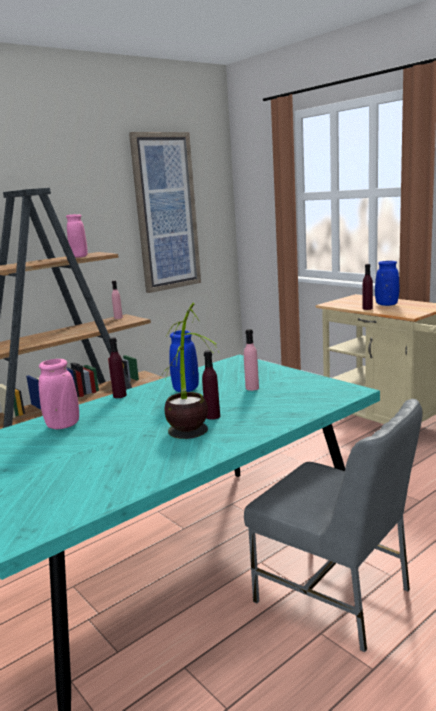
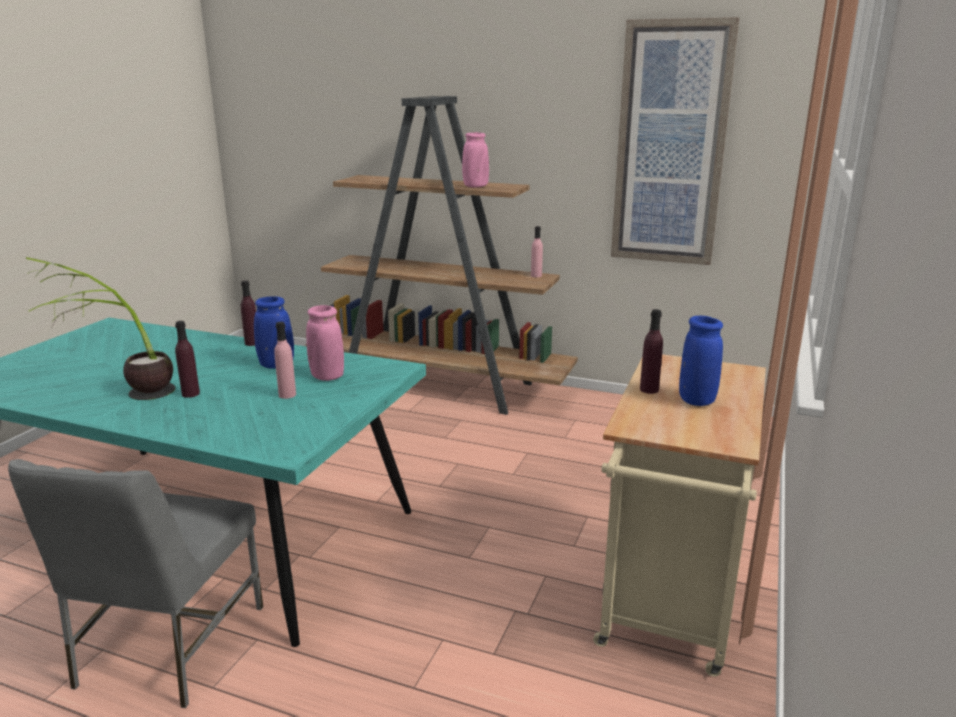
camera: 60 degrees right, 5 degrees up
(63, 425) = (168, 342): pink vase -> pink vase (327, 377)

